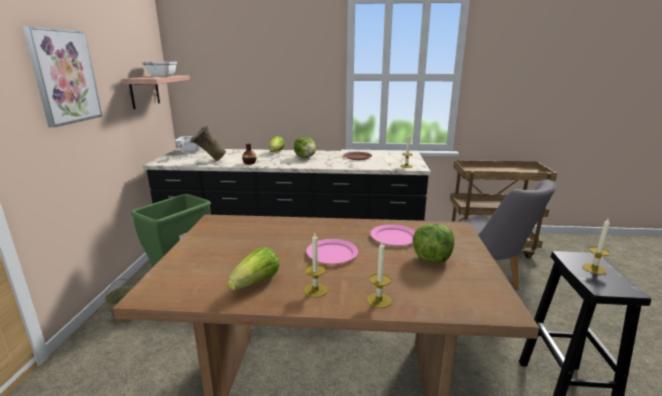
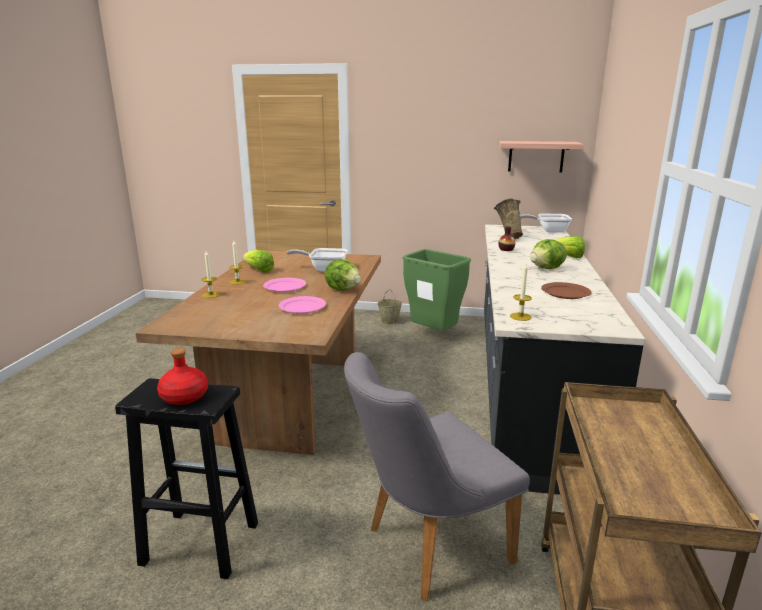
camera: 95 degrees right, 0 degrees up
(64, 77) = (426, 135): picture -> none
(160, 76) = (541, 142): frying pan -> frying pan (324, 269)
(431, 258) = (252, 315): lettuce -> lettuce (343, 289)
(594, 269) = (185, 396): candle -> red bottle

